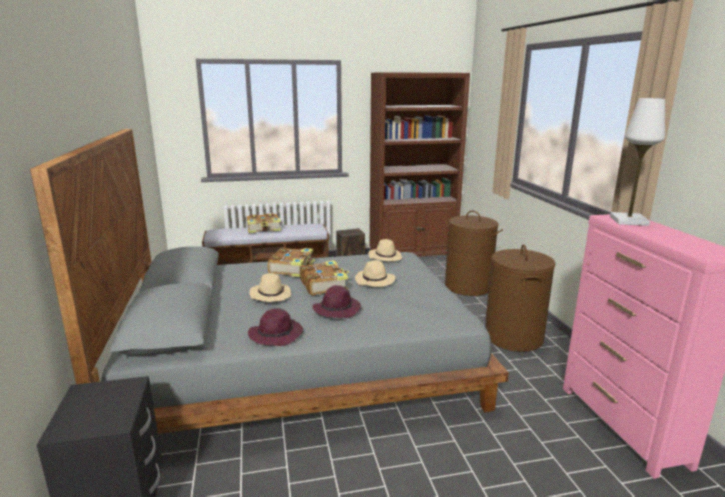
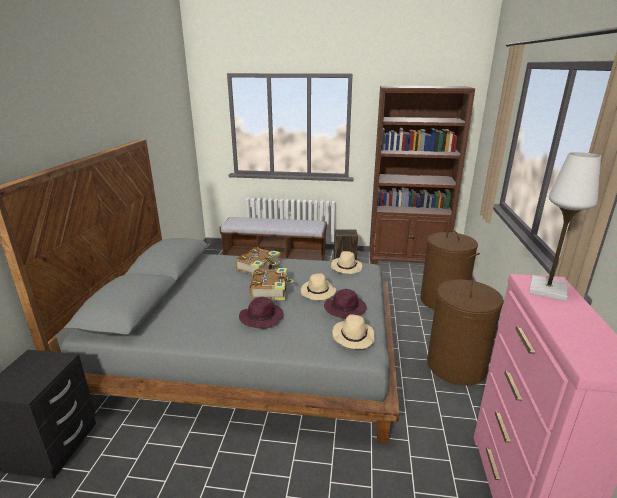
camera: 20 degrees right, 5 degrees up
(264, 229) = (272, 221): book -> none
(270, 295) = (222, 292): beige hat -> beige hat (353, 336)
(276, 334) = (198, 333): purple hat -> purple hat (345, 309)

